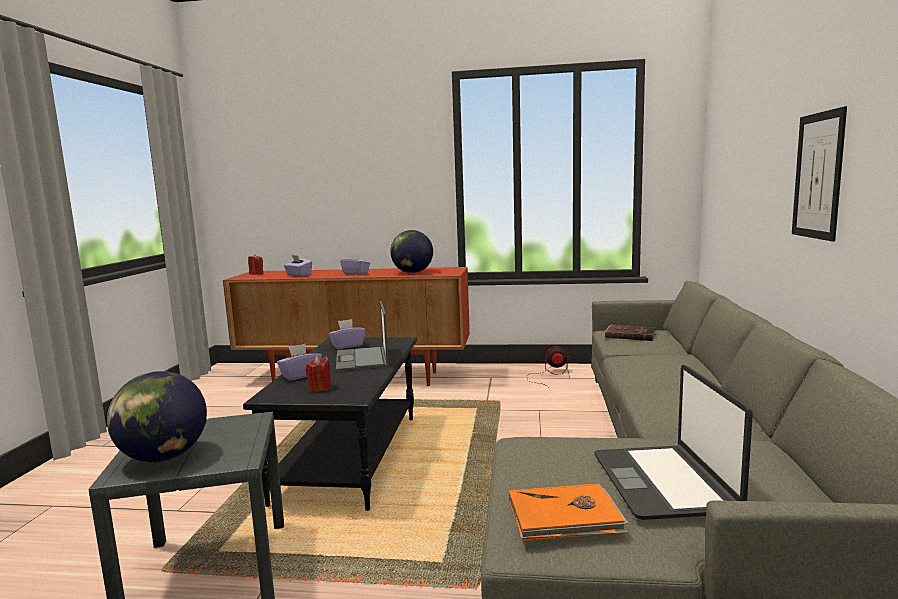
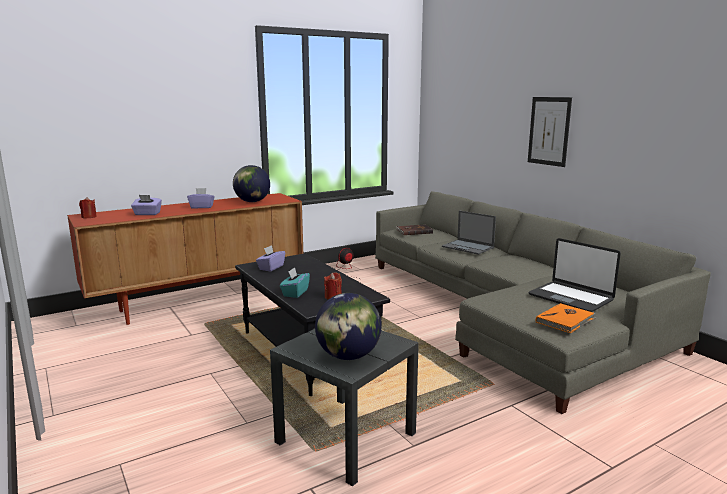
camera: 40 degrees left, 5 degrees up
(300, 375) = (295, 293): purple tissue box -> turquoise tissue box
(362, 359) = (310, 274): laptop -> laptop (468, 247)

